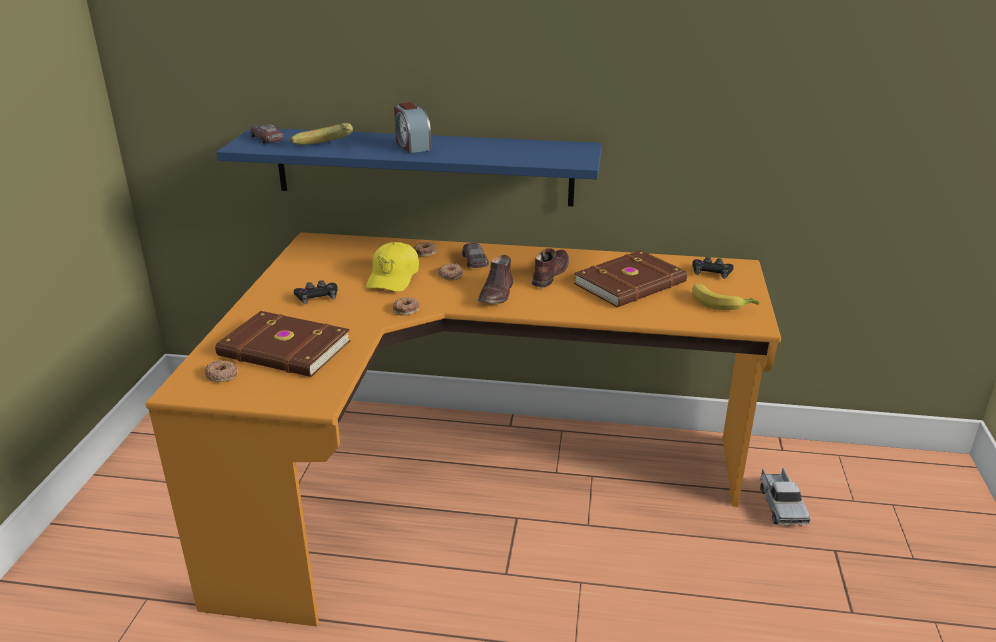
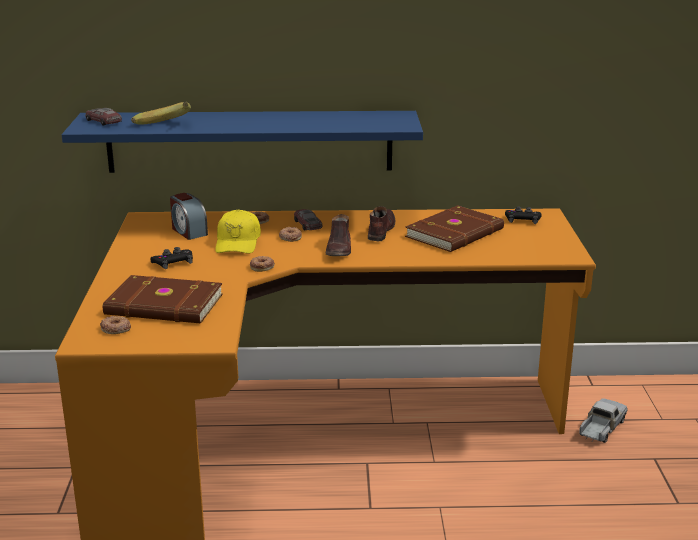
camera: 10 degrees left, 5 degrees down
(412, 145) = (246, 120): alarm clock -> alarm clock (188, 231)
(720, 303) = (538, 242): banana -> none
(781, 505) = (601, 428): toy truck -> toy truck turned 135 degrees counterclockwise

